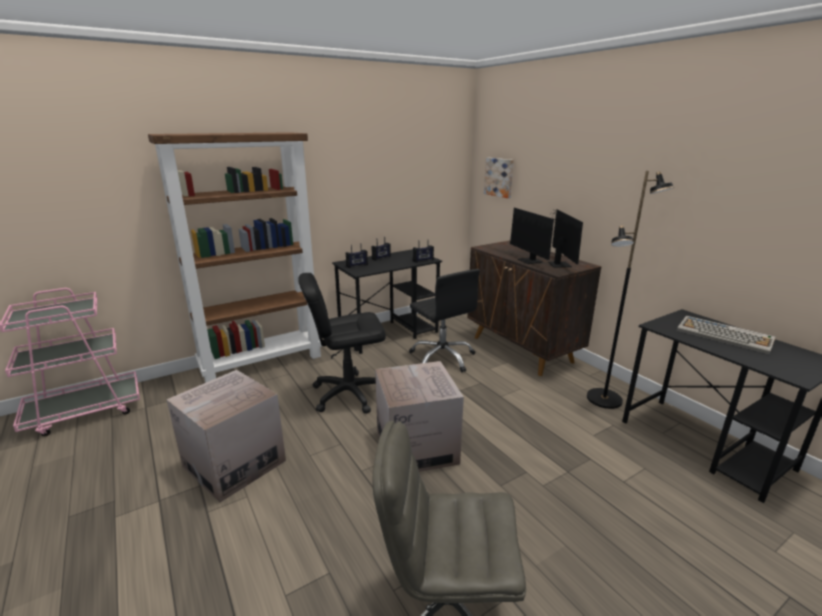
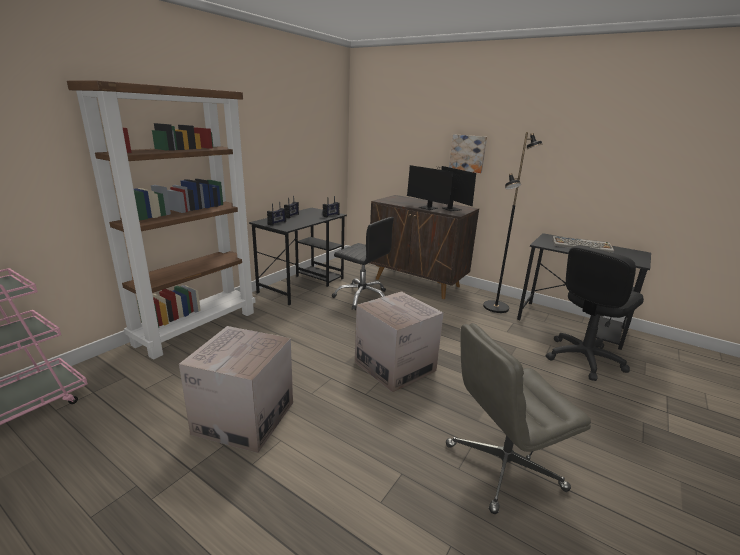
camera: 25 degrees left, 0 degrees up
(348, 394) = (305, 338): black office chair -> black office chair (583, 359)
(499, 177) = (379, 142): picture -> picture (468, 153)

